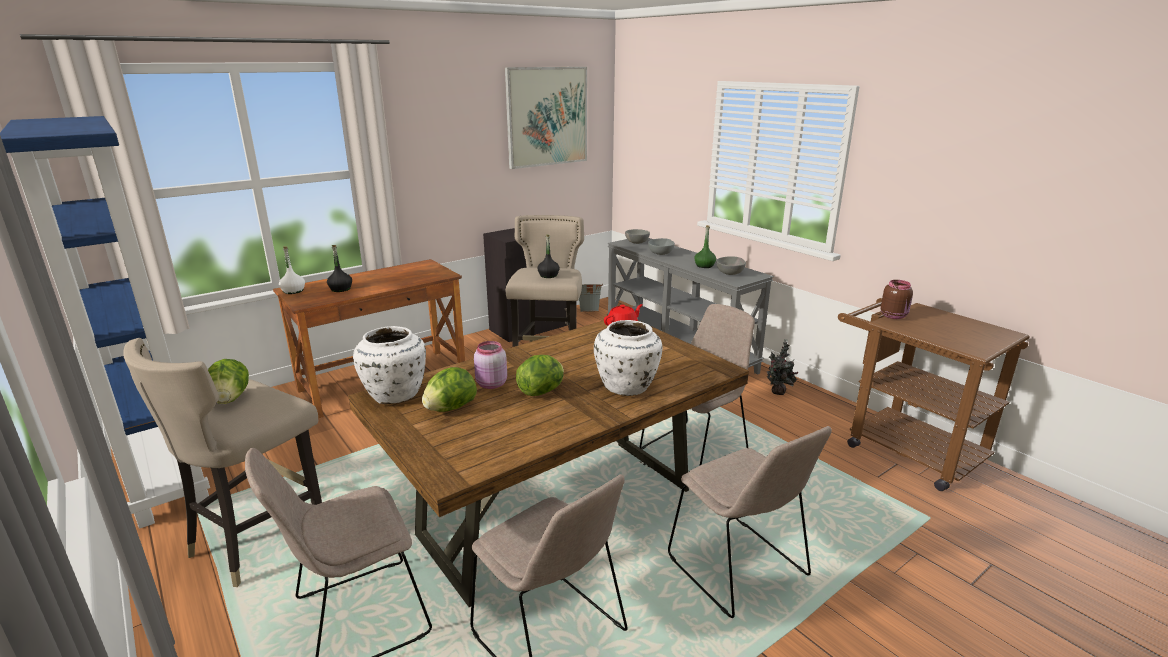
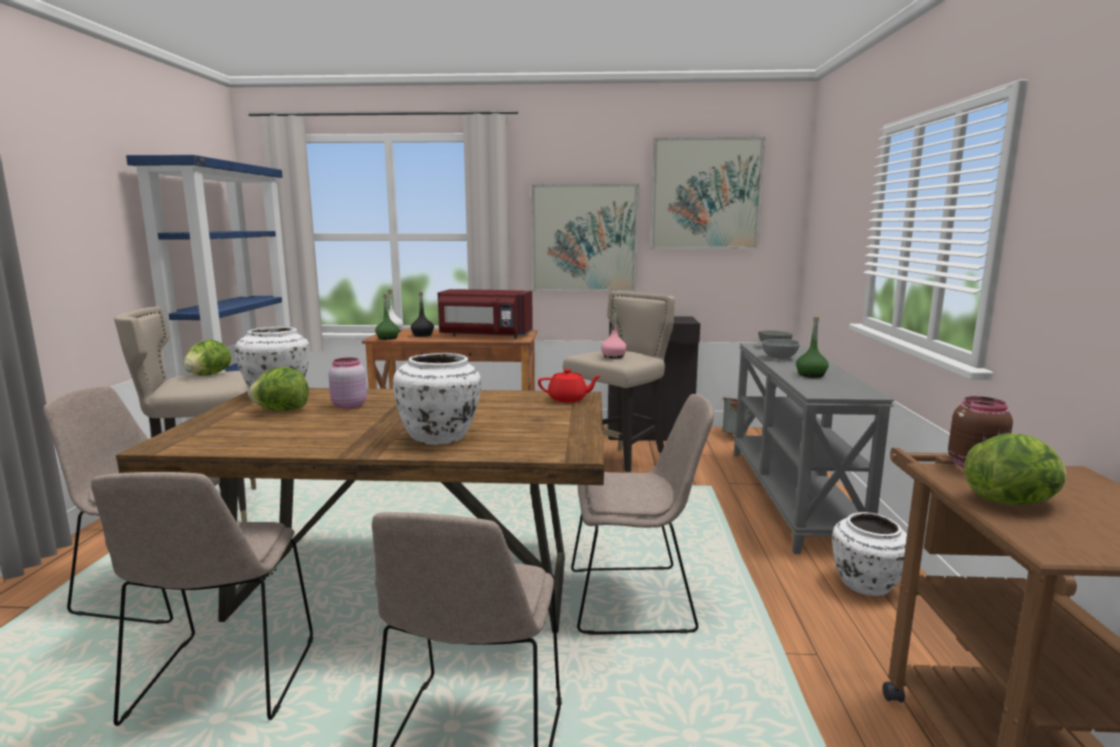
camera: 40 degrees right, 10 degrees down
(314, 301) = (387, 338): none -> green bottle
(403, 277) = (484, 336): none -> red microwave
(455, 164) = (584, 238): none -> picture
(542, 391) = (367, 420): lettuce -> lettuce (1012, 502)
(548, 275) = (613, 356): black bottle -> pink bottle
(730, 273) = (829, 386): grey bowl -> none
(778, 392) = (865, 586): potted plant -> white vase

